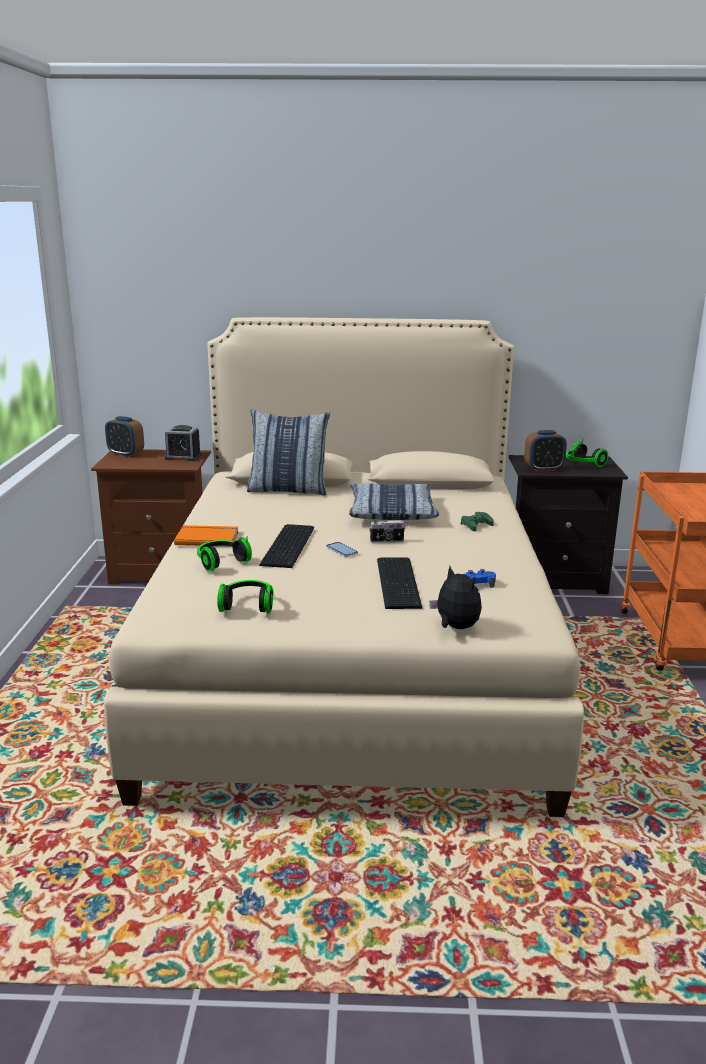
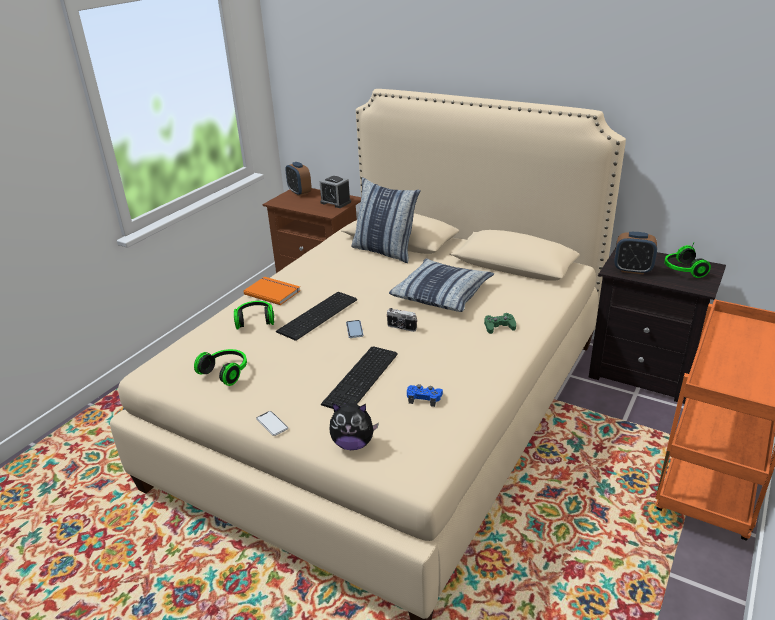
camera: 30 degrees right, 10 degrees up
(354, 632) = (272, 424): none -> phone
(455, 627) = (353, 444): plush toy -> plush toy turned 105 degrees clockwise

